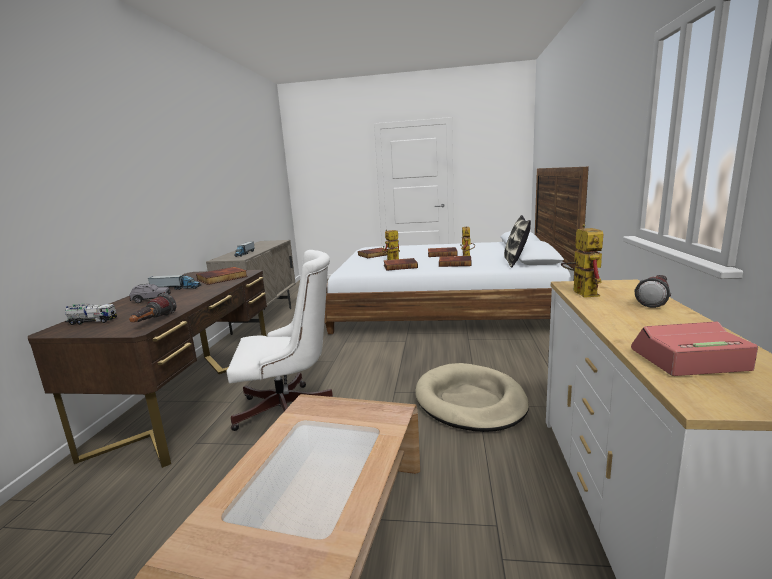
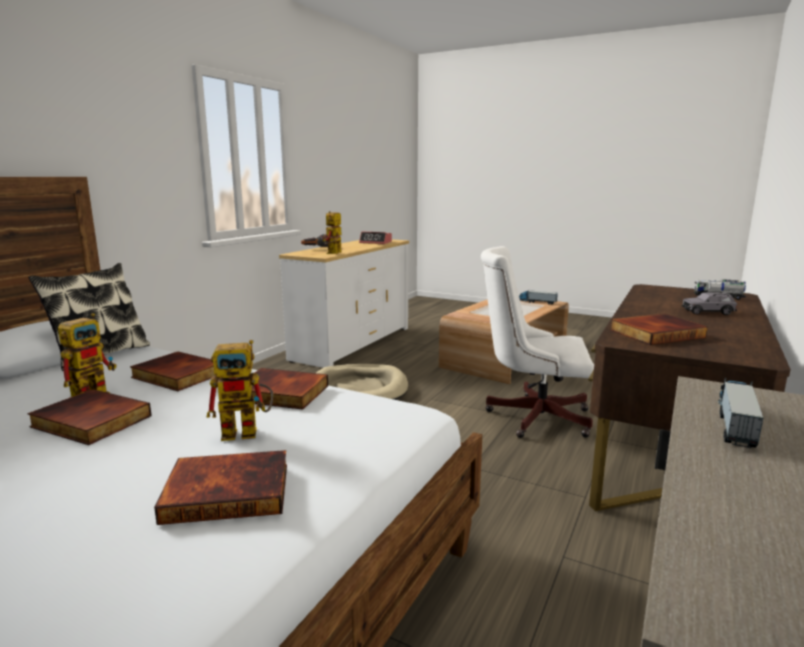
camera: 160 degrees left, 0 degrees up
(153, 322) = (645, 290): flashlight -> none
(176, 288) = (708, 324): toy truck -> toy truck (535, 302)

